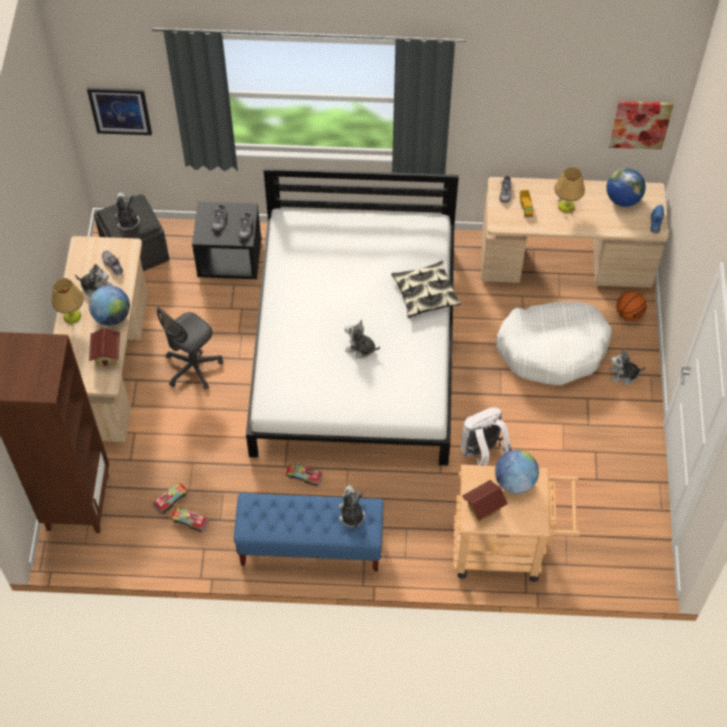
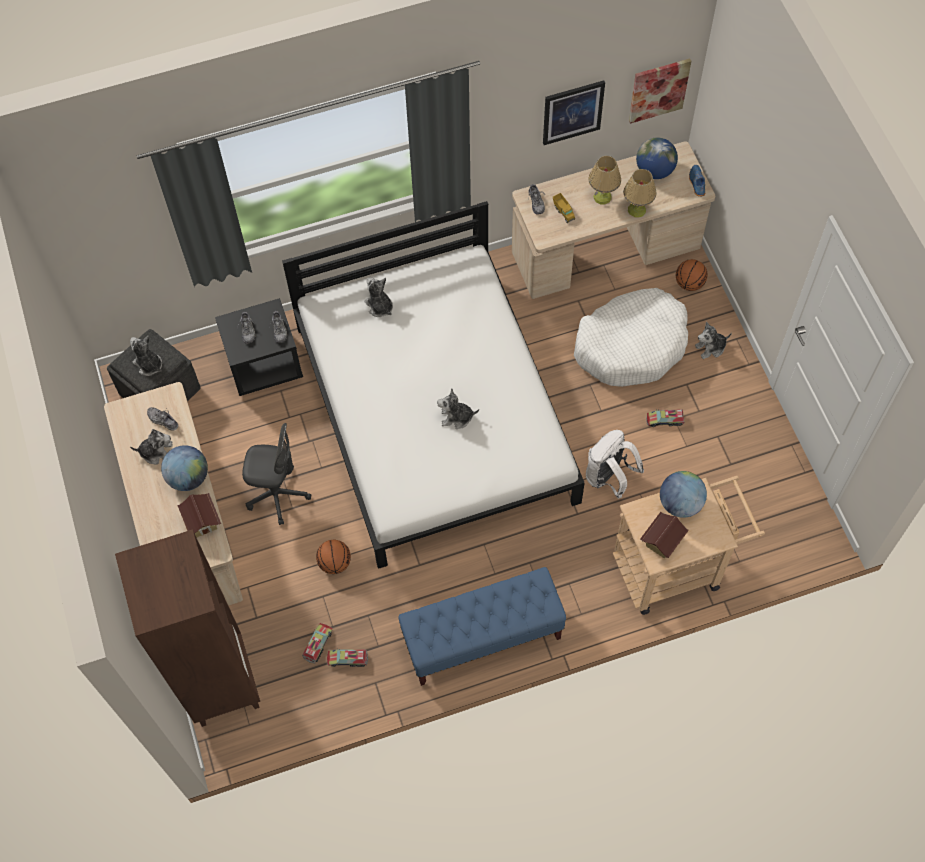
camera: 20 degrees left, 5 degrees up
(72, 316) = (145, 492): table lamp -> table lamp (637, 210)
(120, 110) = (110, 251): picture -> picture (572, 112)
(193, 367) = (277, 494): grey office chair -> grey office chair turned 105 degrees counterclockwise
(215, 439) = (334, 563): none -> basketball
(304, 476) = (443, 568): toy truck -> toy truck (665, 420)
(351, 515) = (523, 595): plush toy -> plush toy (379, 306)
(425, 294) = (496, 336): pillow -> none

